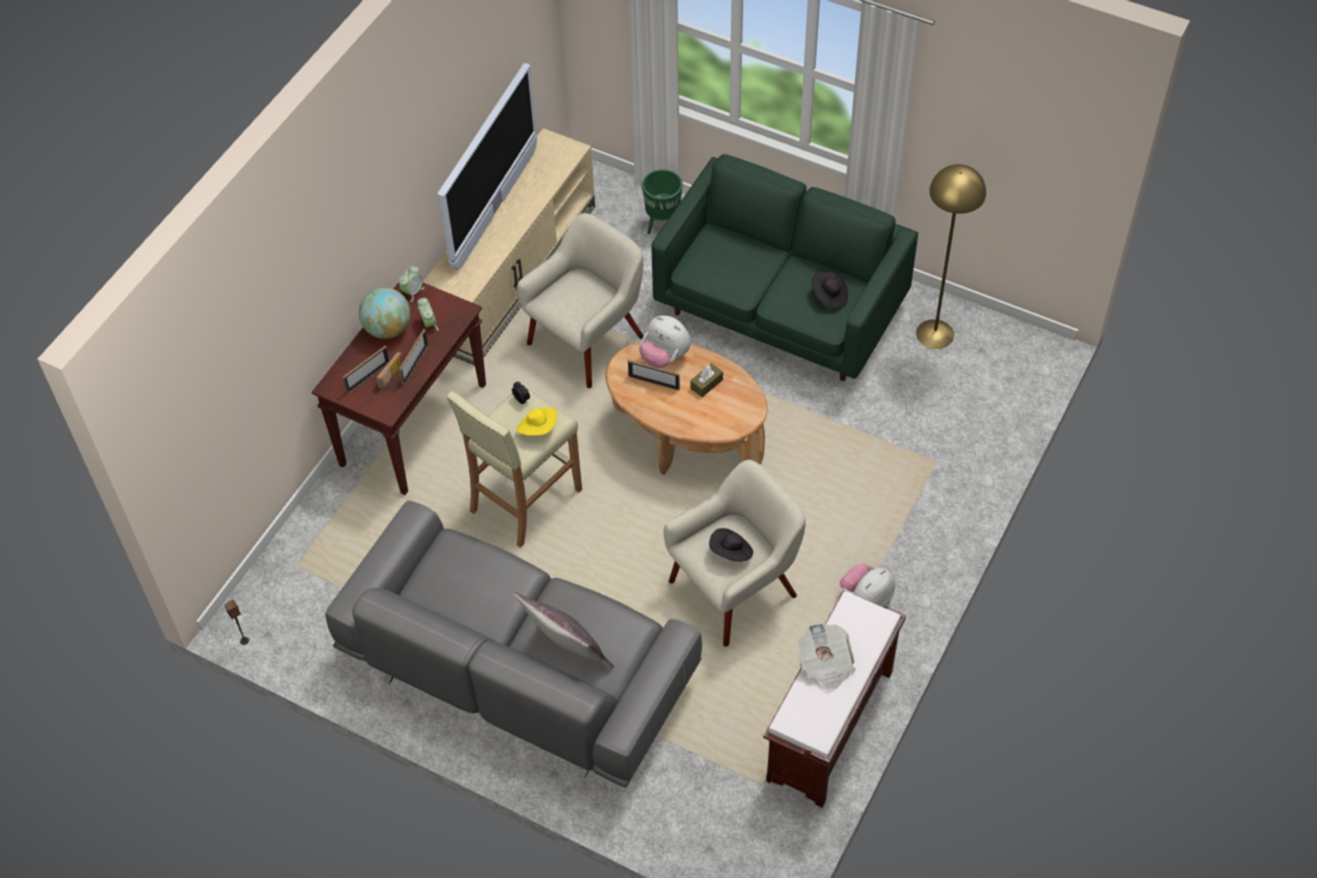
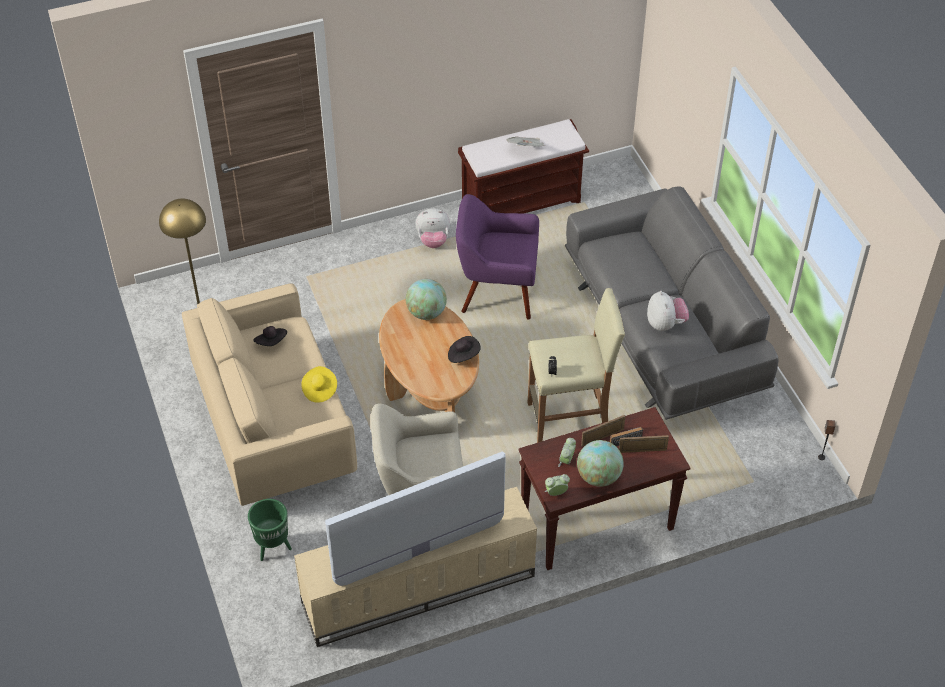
camera: 140 degrees left, 5 degrees down
(538, 428) = (559, 349): yellow hat -> yellow hat (319, 390)
(567, 653) = (648, 260): grey pillow -> none
(654, 382) = (443, 363): picture frame -> none
(665, 357) = (418, 374): plush toy -> plush toy (665, 324)
(706, 384) = (412, 340): brown tissue box -> none
(725, 420) = (426, 312): none -> globe
(731, 552) = (505, 247): black hat -> black hat (463, 355)
(735, 589) = (497, 291): beige armchair -> purple armchair
(780, 310) = (275, 426): green sofa -> beige sofa

